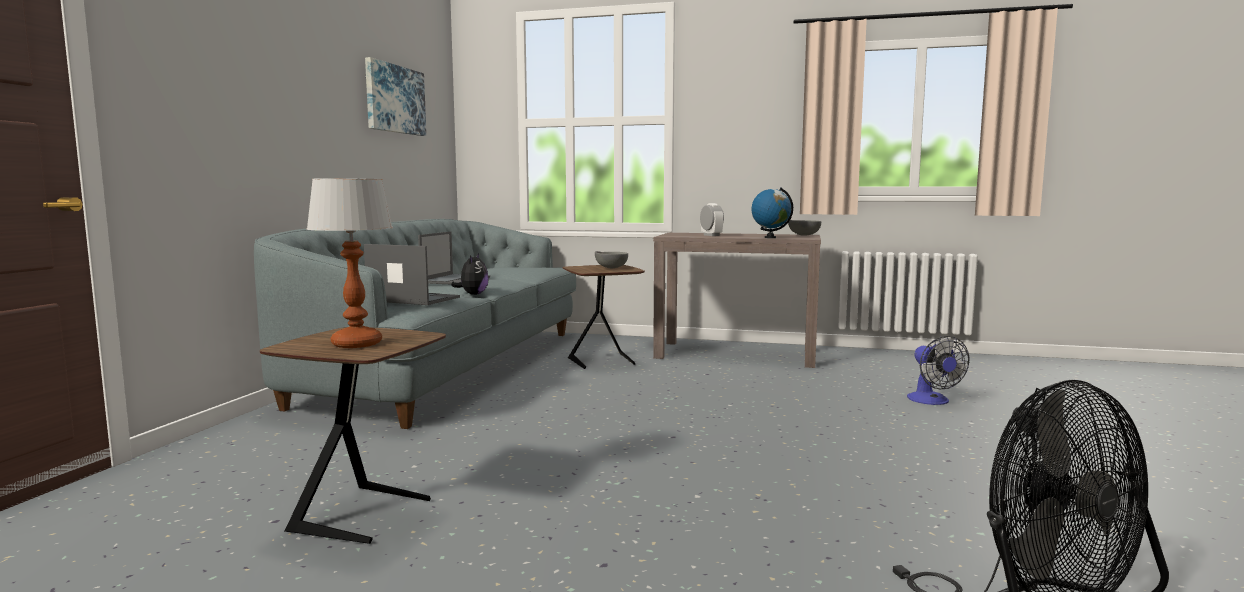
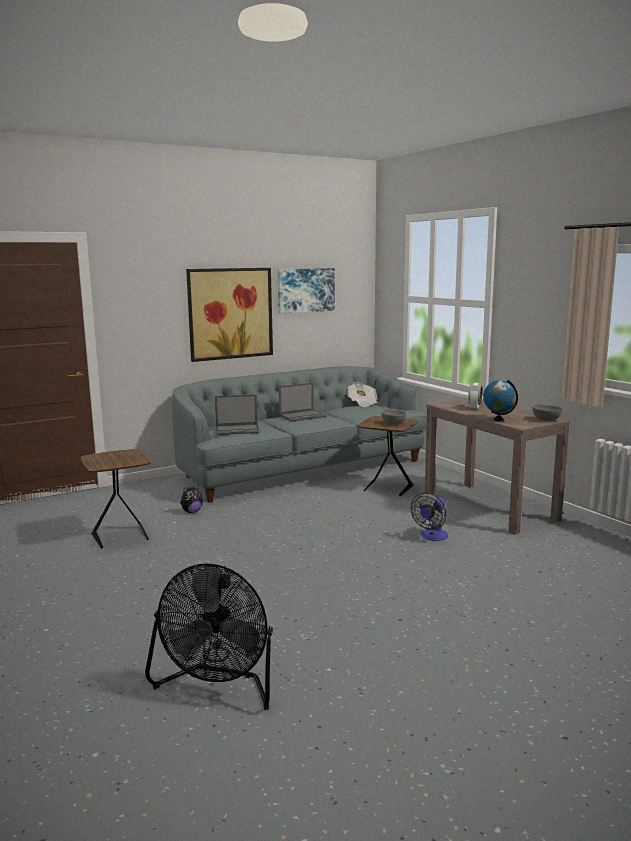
camera: 45 degrees right, 5 degrees up
(313, 117) = (230, 313): none -> picture
(357, 343) = (109, 460): table lamp -> none
(412, 299) = (238, 430): laptop -> laptop turned 105 degrees clockwise
(473, 294) = (289, 429): plush toy -> plush toy (191, 512)
(486, 266) = (362, 403): none -> newspaper
(932, 401) = (519, 586): fan -> fan (432, 537)

